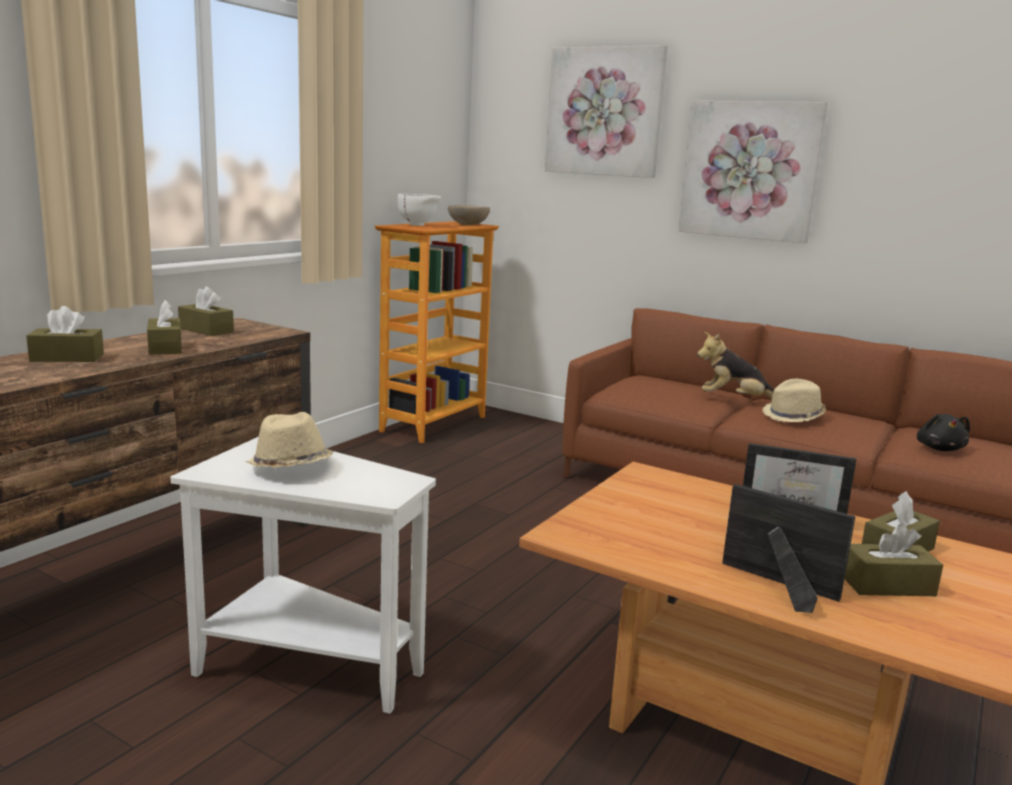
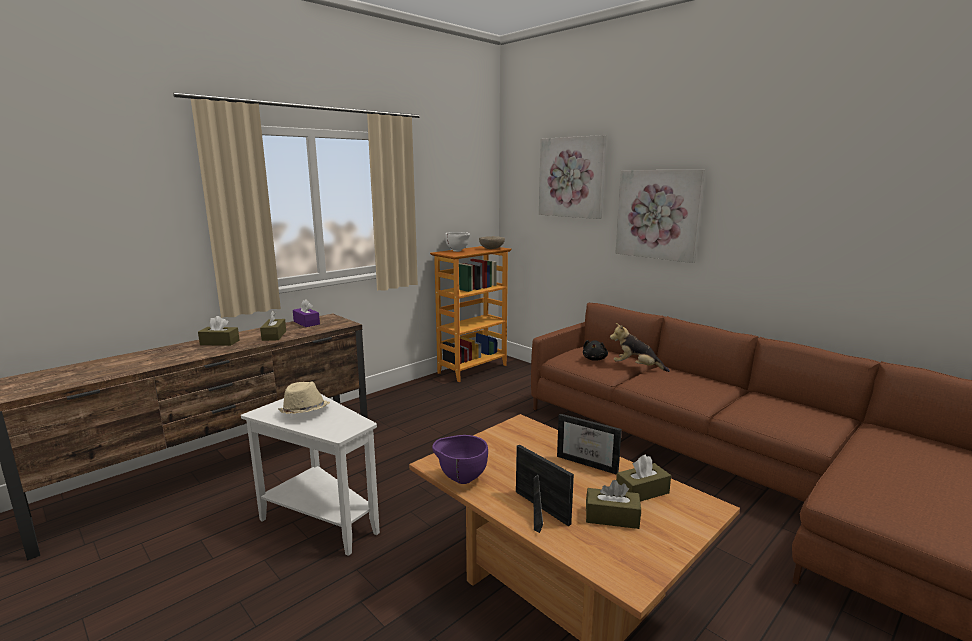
camera: 15 degrees right, 0 degrees up
(206, 330) = (306, 323): brown tissue box -> purple tissue box
(622, 552) = (460, 479): none -> purple bowl
(794, 416) = (668, 382): beige hat -> none
(939, 449) = (758, 412): black plush toy -> black plush toy (595, 359)

